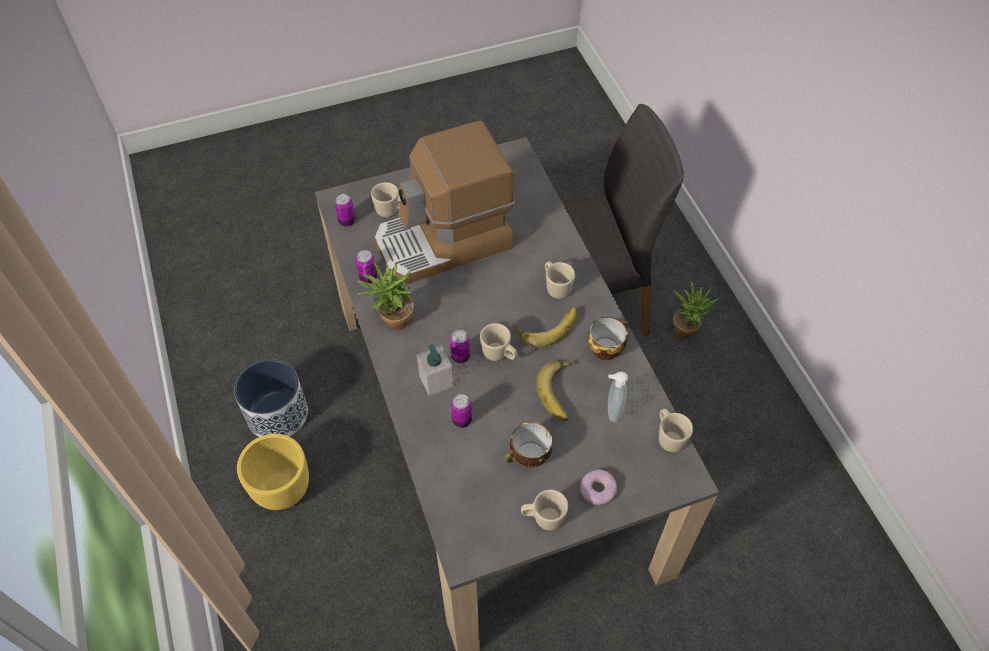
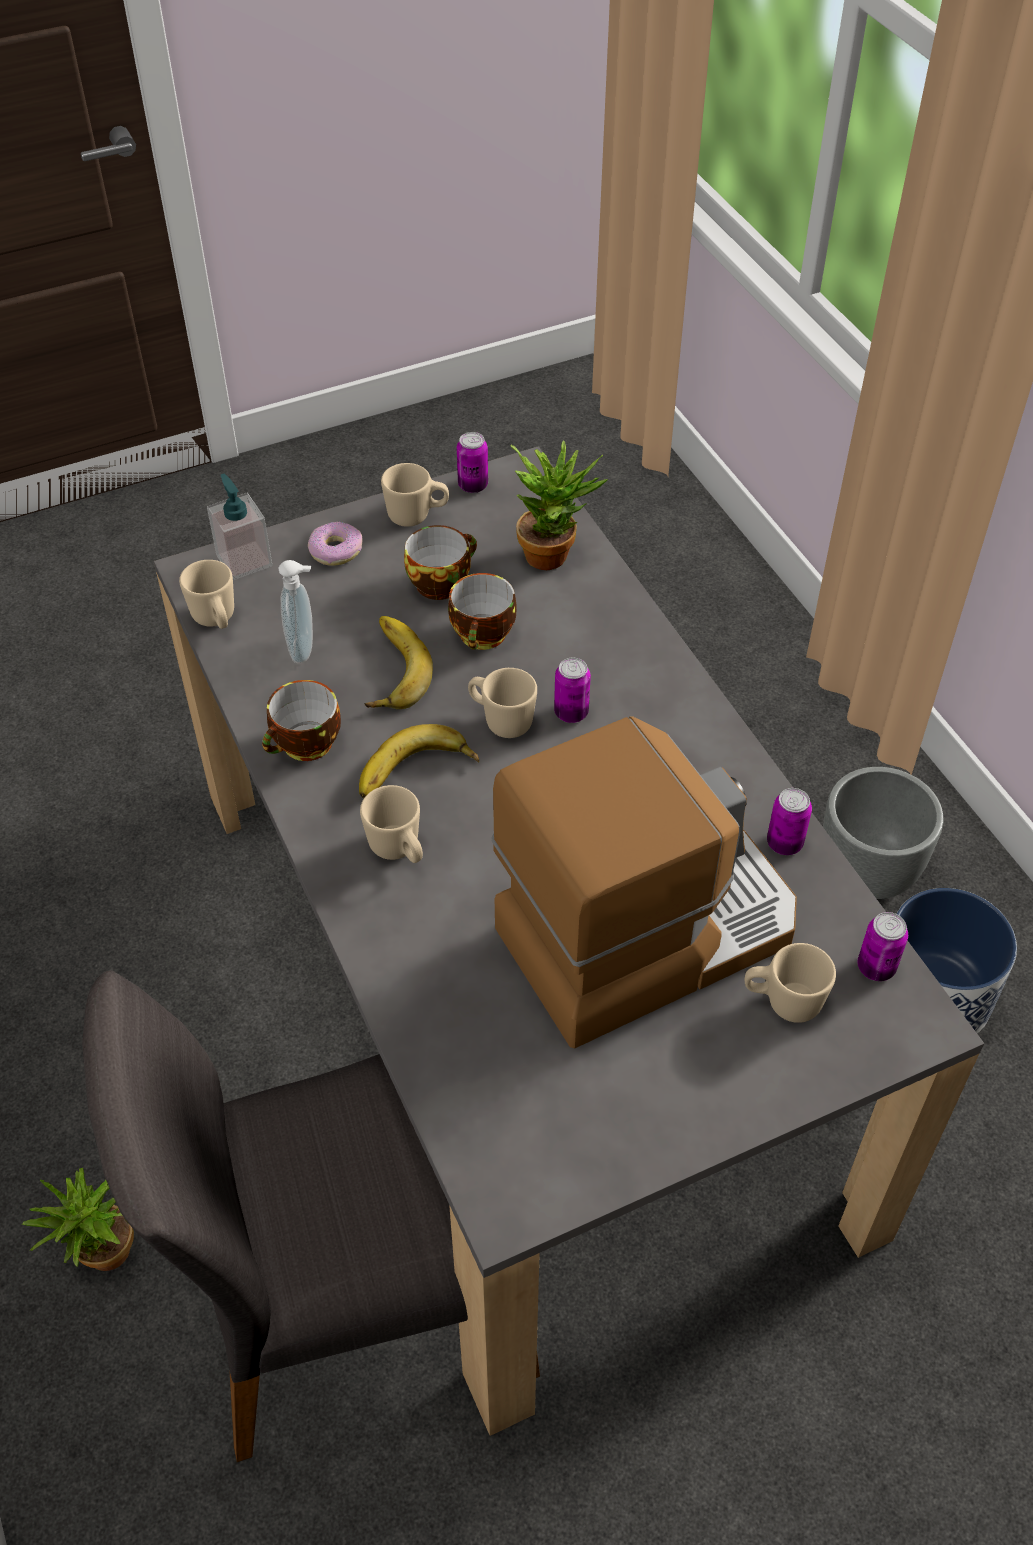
camera: 175 degrees right, 5 degrees down
(281, 489) = (868, 872): yellow planter -> grey planter
(392, 321) = (710, 763): potted plant -> potted plant (554, 553)
(436, 381) = (606, 672): soap dispenser -> soap dispenser (244, 560)
(462, 420) = (552, 621): can -> can (473, 485)
(504, 412) = (484, 636): none -> cup

